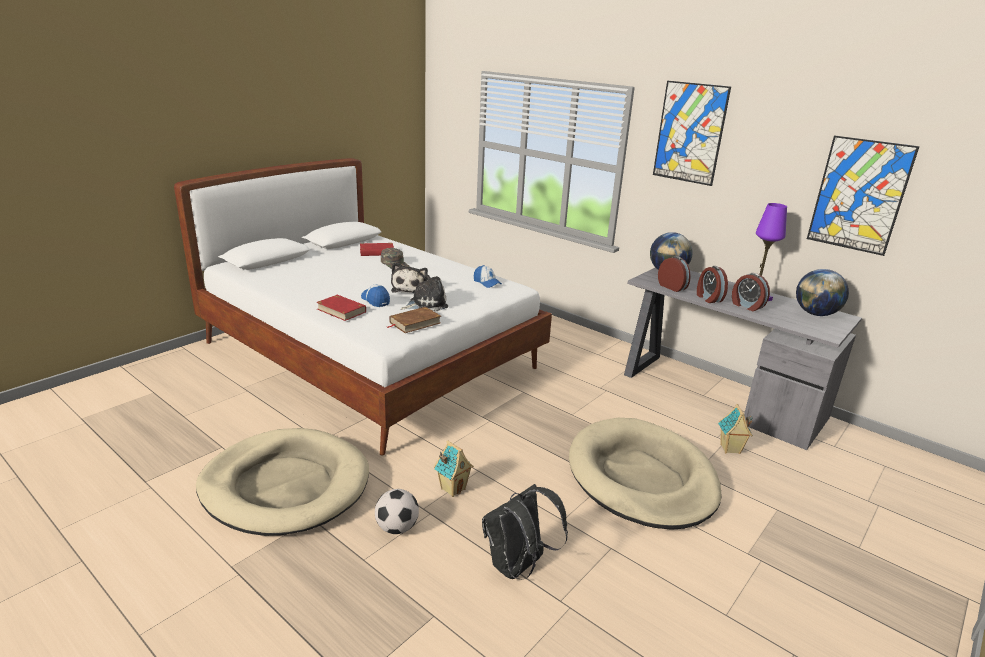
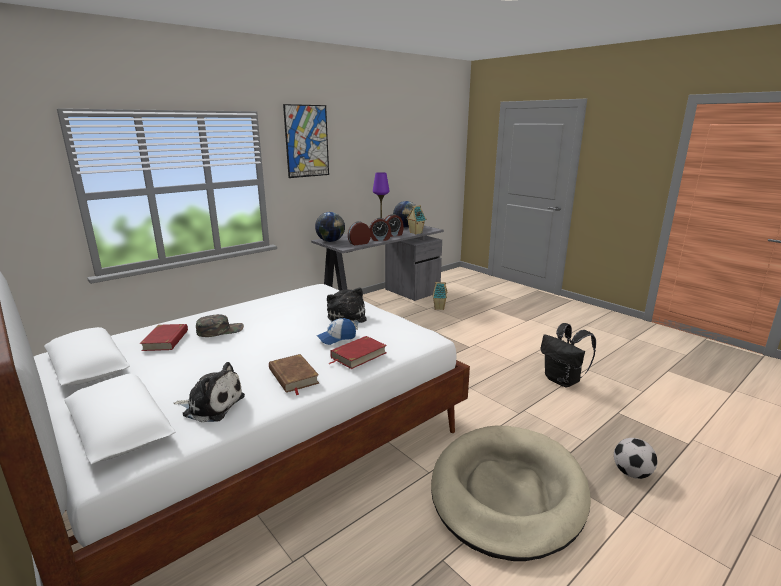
camera: 80 degrees left, 5 degrees down
(397, 528) = (544, 425): football -> football (631, 473)
(410, 288) = (300, 325): plush toy -> plush toy (211, 405)
(415, 323) = (394, 323): brown book -> brown book (293, 376)
(453, 488) = (493, 399): toy house -> toy house (415, 233)
(487, 283) = (303, 295): cap -> none
(641, 477) = (469, 334): beige dog bed -> none
(859, 195) = (396, 159): picture -> none

